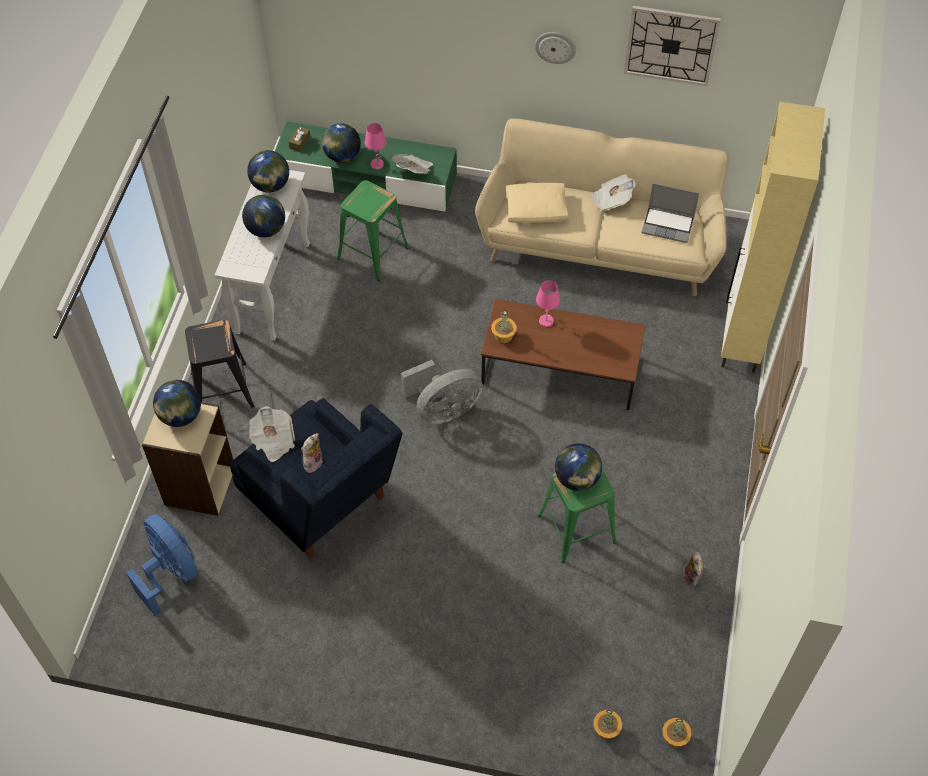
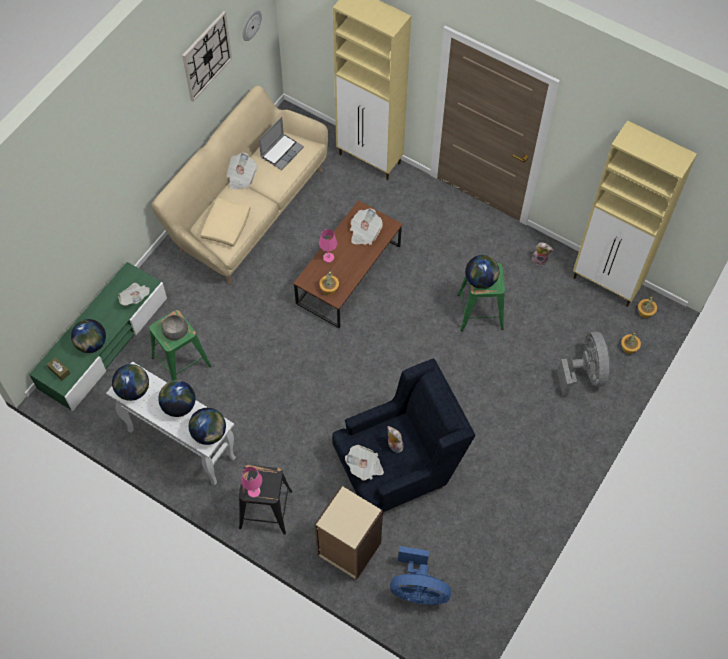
camera: 70 degrees left, 5 degrees up
(170, 572) = (418, 589): blue fan -> blue fan turned 150 degrees counterclockwise
(180, 416) = (340, 514): globe -> globe (209, 433)
(367, 204) = (175, 332): none -> grey bowl
(377, 164) = (114, 321): pink table lamp -> pink table lamp (254, 491)
(443, 409) = (350, 360): grey fan -> grey fan (585, 374)
(555, 47) = (153, 129): wall clock -> wall clock (251, 25)
(600, 345) = (364, 232): none -> newspaper
(697, 673) = (607, 283): none -> beige cabinet

